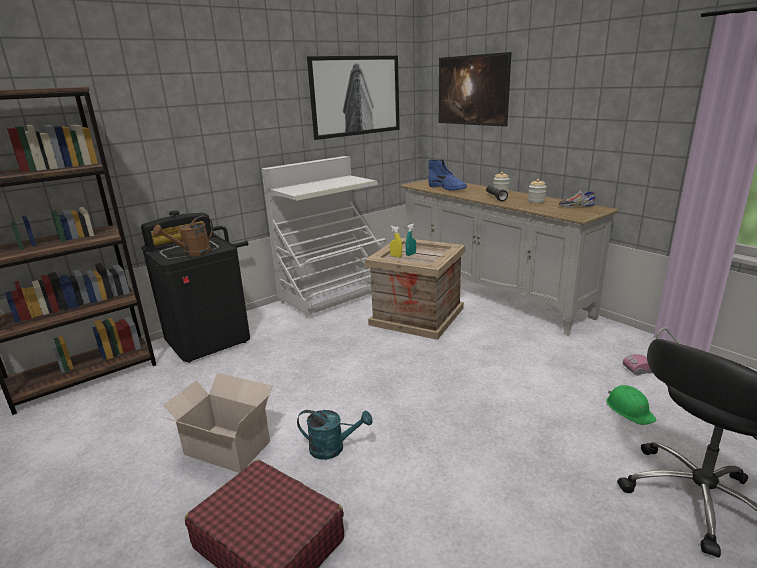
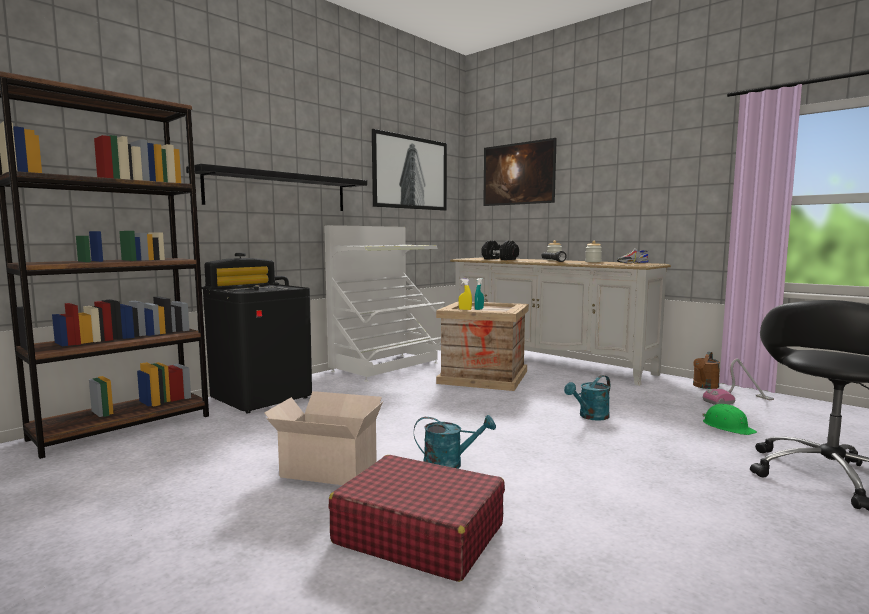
camera: 10 degrees left, 15 degrees down
(192, 253) = (263, 290): brown watering can -> brown watering can (704, 386)
(209, 142) = (279, 191): none -> black shelf
(447, 188) = (500, 259): blue boot -> black dumbbell
(495, 384) = (590, 417): none -> turquoise watering can

